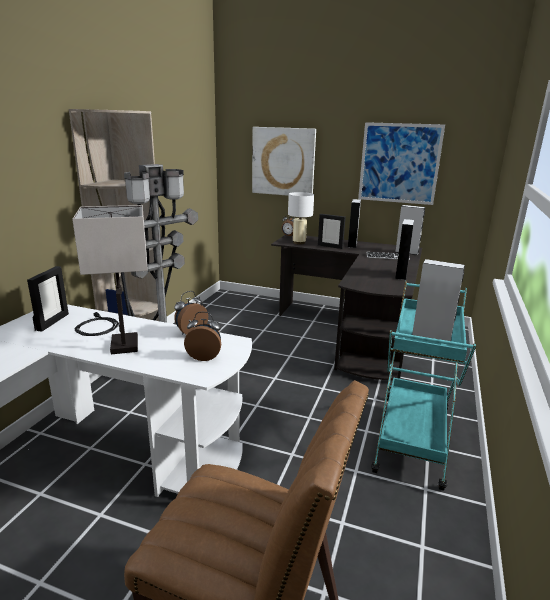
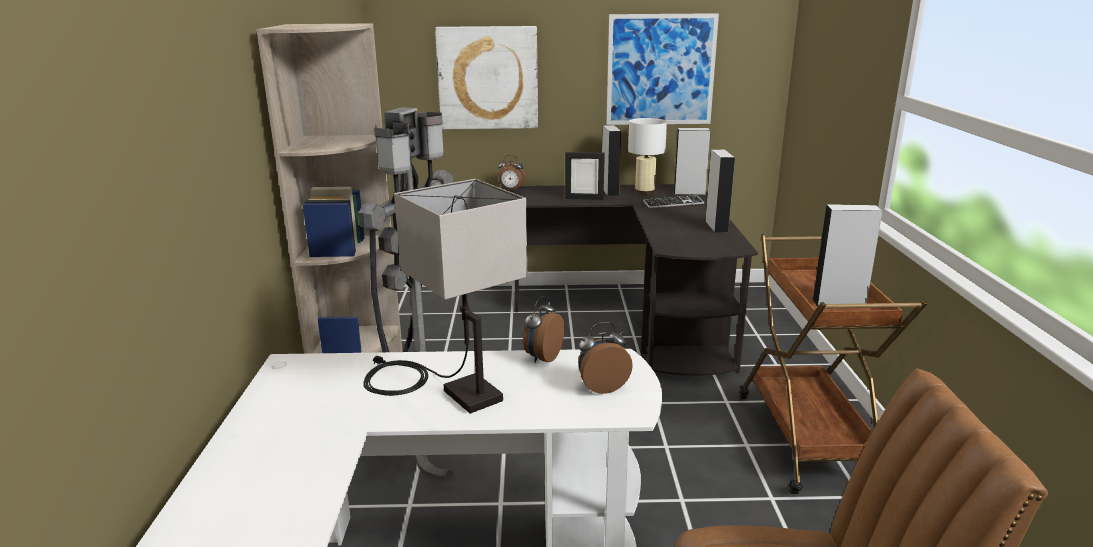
camera: 20 degrees left, 0 degrees up
(52, 322) = (314, 386): picture frame -> none
(299, 242) = (536, 198): white table lamp -> white table lamp (645, 192)
(411, 439) = (804, 442): turquoise cart -> brown cart

